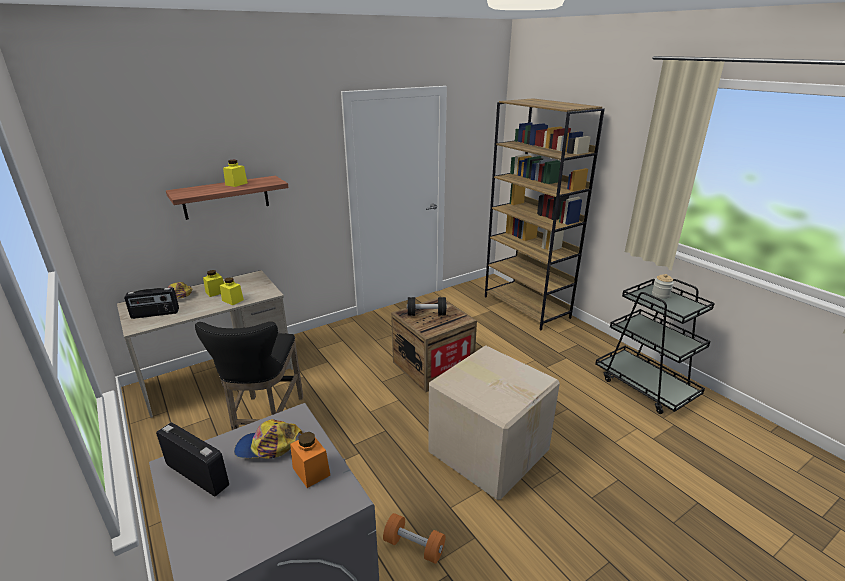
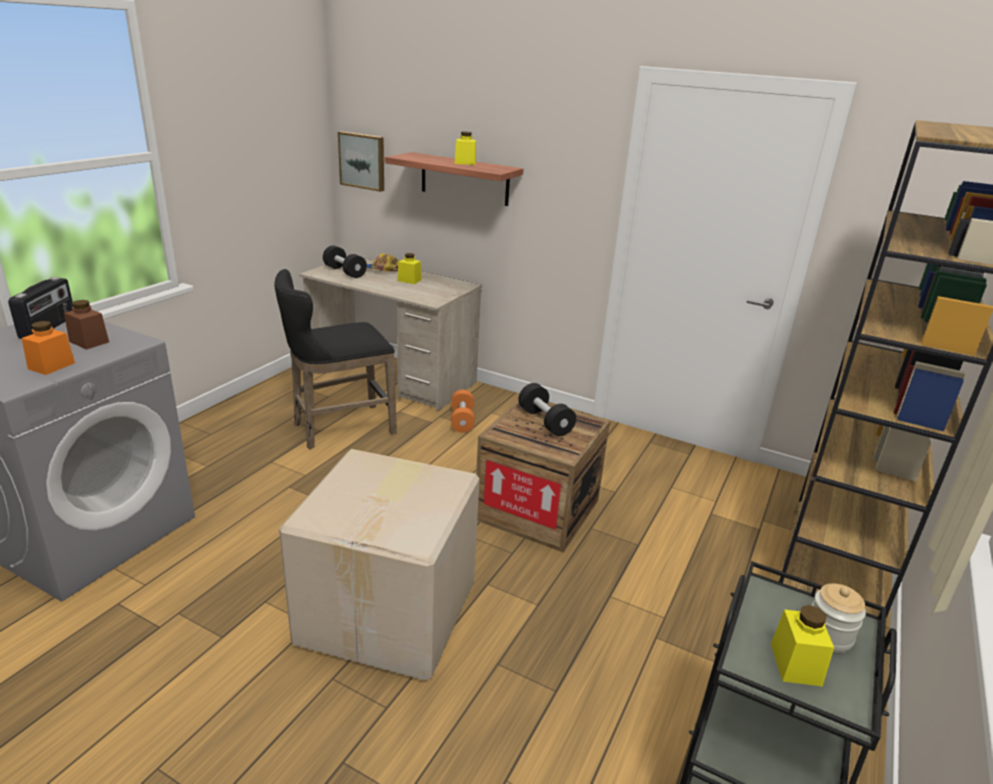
camera: 60 degrees right, 0 degrees up
(107, 213) = (363, 161): none -> picture
(155, 314) = (345, 272): radio -> black dumbbell
(232, 300) = (400, 291): yellow jar -> yellow jar (795, 664)
(268, 446) = (89, 342): cap -> brown jar
(414, 546) = (195, 587): orange dumbbell -> orange dumbbell (462, 420)

